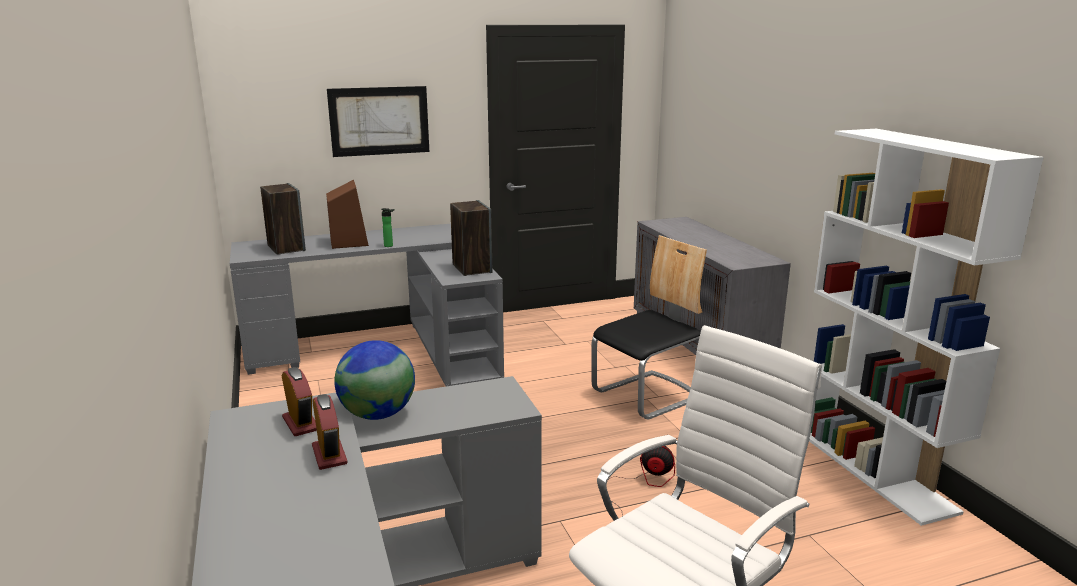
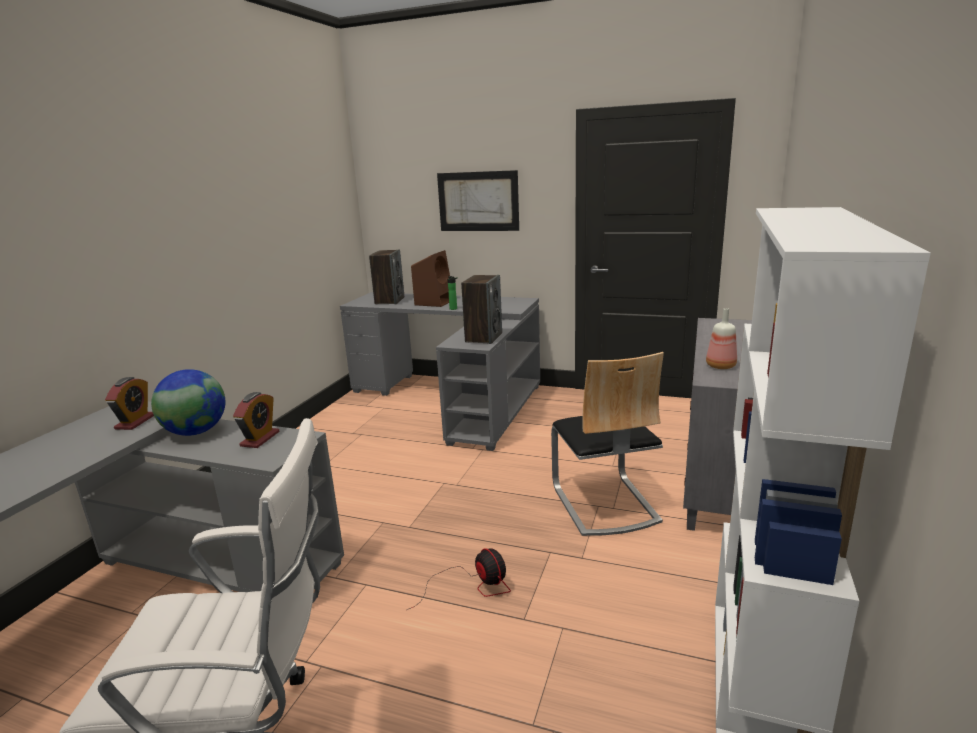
camera: 40 degrees right, 0 degrees up
(329, 455) = (98, 448): alarm clock -> alarm clock (260, 439)
(647, 395) = (603, 503): chair -> chair turned 75 degrees clockwise
(724, 254) = (721, 366): none -> bottle

